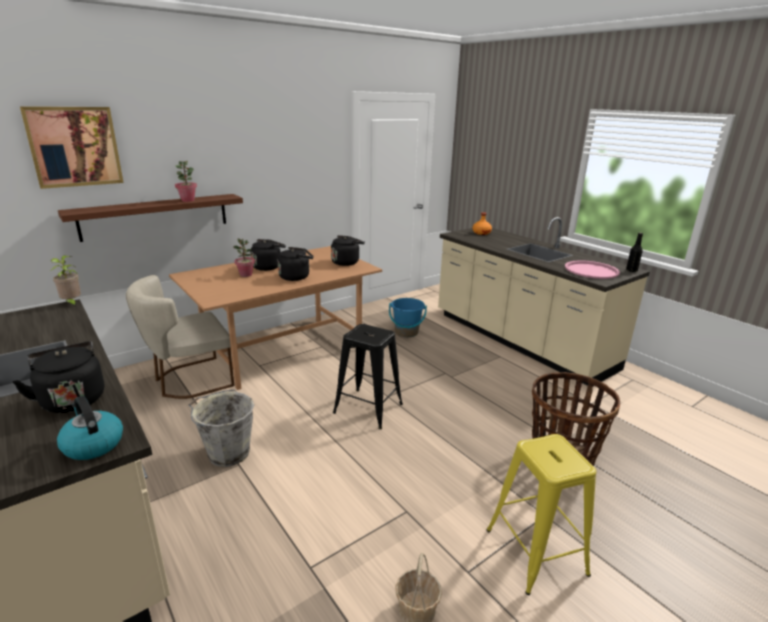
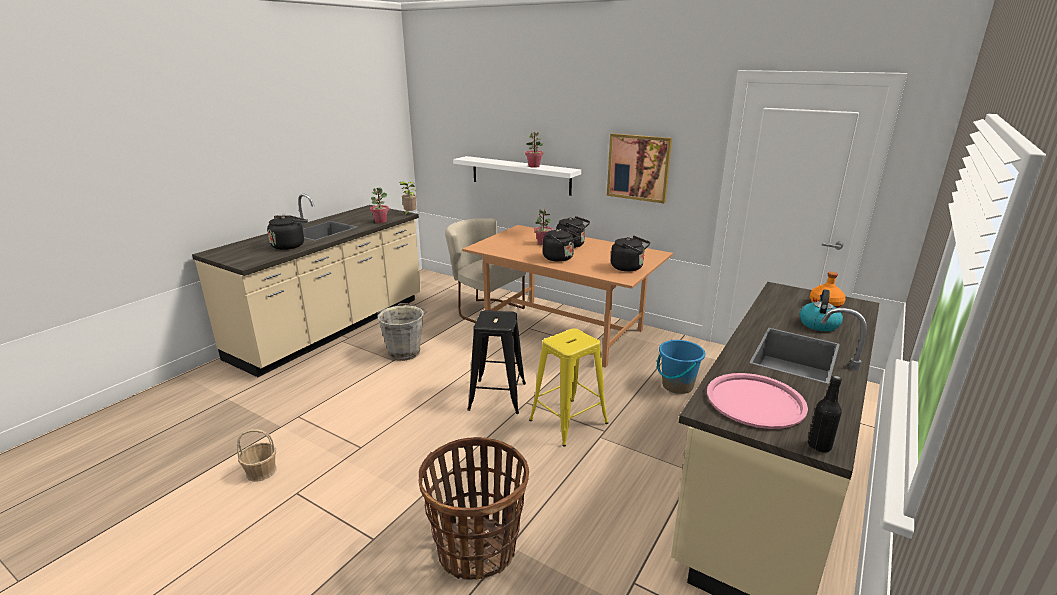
camera: 70 degrees right, 0 degrees up
(70, 323) = (380, 221): none -> potted plant
(74, 146) = (480, 112): picture -> picture (638, 167)
(92, 444) = (245, 260): kettle -> kettle (818, 324)
(156, 216) = (520, 175): brown shelf -> white shelf
(536, 551) = (322, 535): yellow stool -> yellow stool (568, 421)

